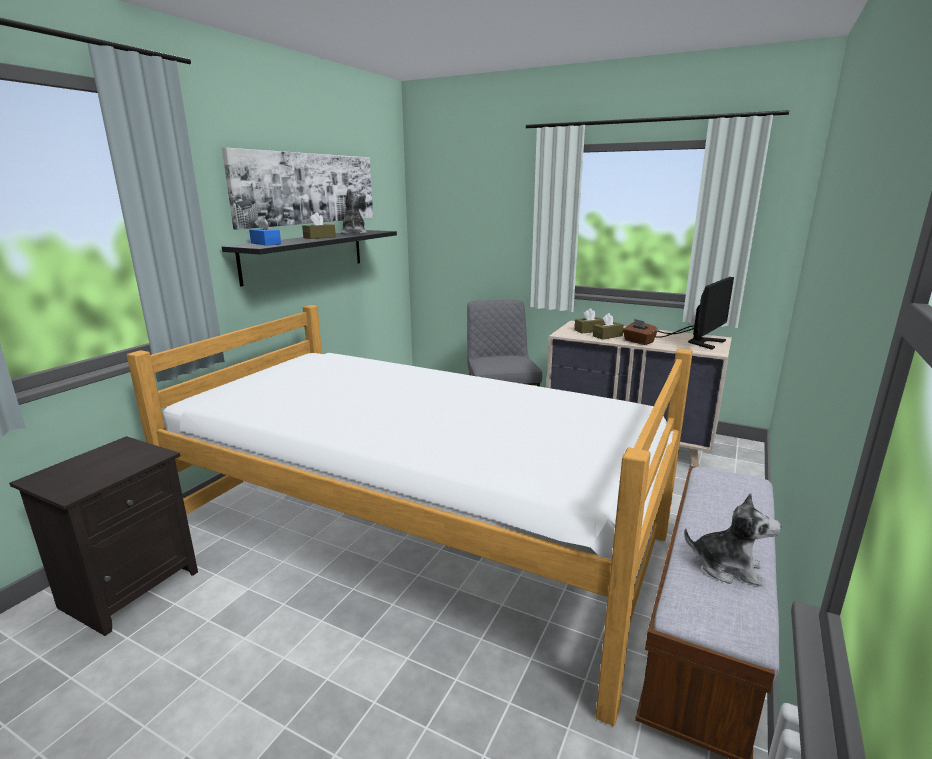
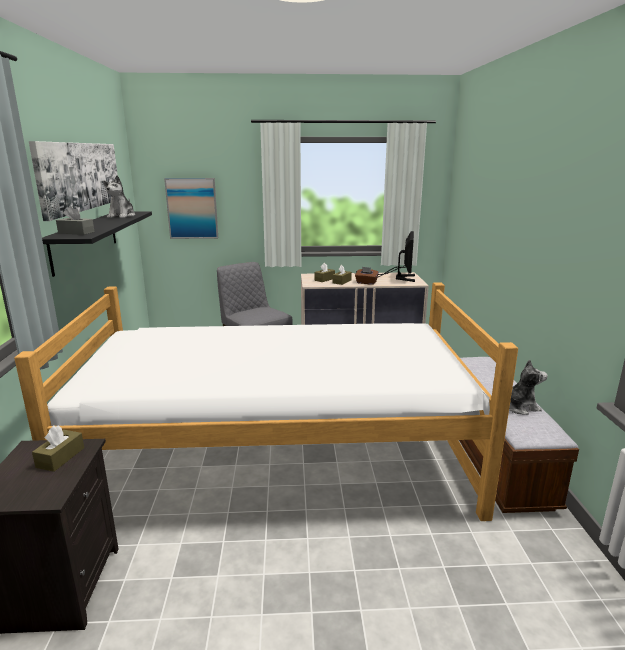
camera: 30 degrees left, 0 degrees up
(266, 243) = (76, 232): blue tissue box -> grey tissue box
(319, 237) = (104, 222): brown tissue box -> brown tissue box (60, 457)
(354, 233) = (122, 216): plush toy -> plush toy turned 135 degrees counterclockwise
(460, 232) = (192, 208): none -> picture

